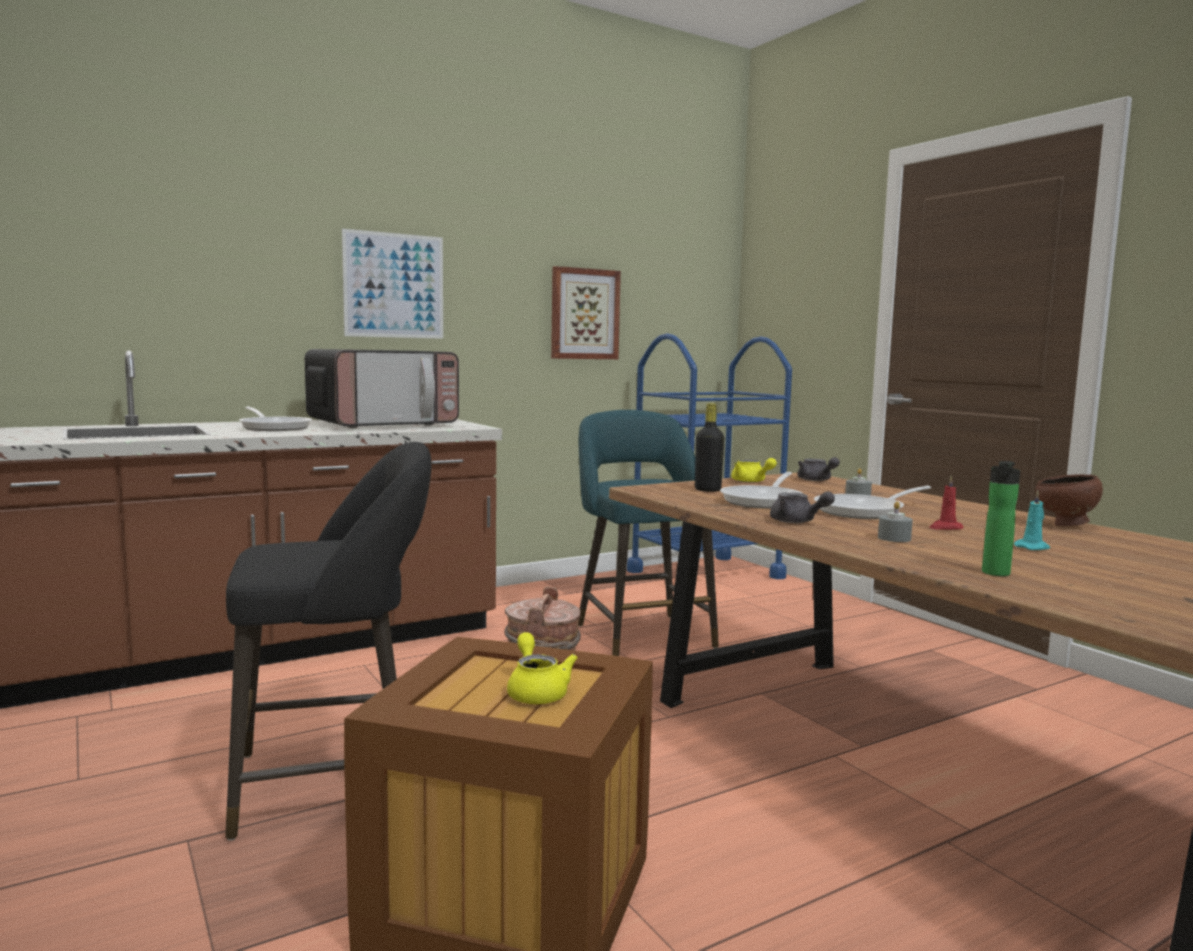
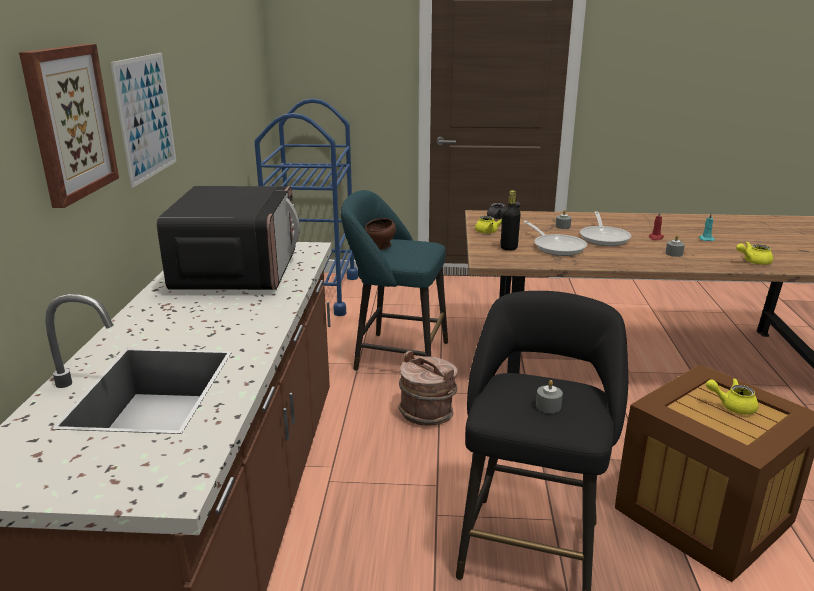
camera: 55 degrees left, 15 degrees up
(274, 427) = (206, 316): frying pan -> none
(301, 552) = (548, 406): none -> grey candle
(584, 314) = (224, 104): picture -> picture (69, 122)
(797, 522) = (621, 258): grey teapot -> none
(995, 574) = (753, 261): bottle -> yellow teapot
(1065, 526) = (663, 218): brown bowl -> brown bowl (381, 248)

